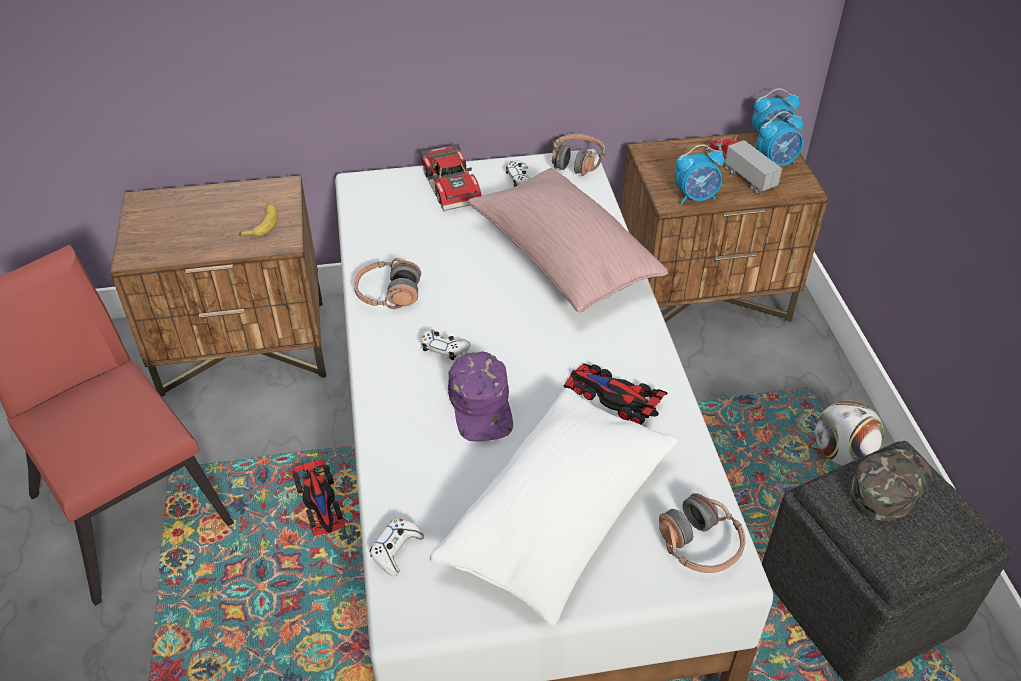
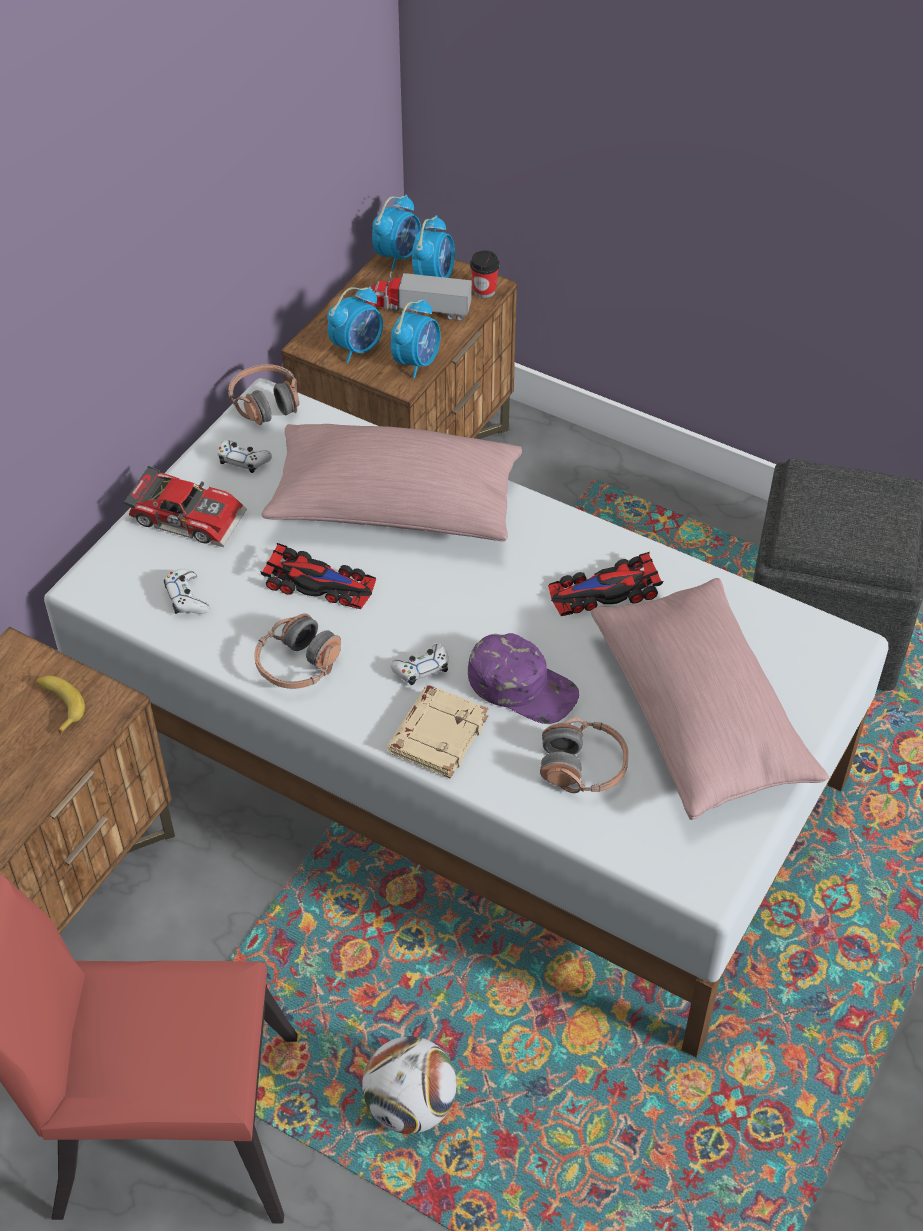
camera: 50 degrees left, 5 degrees up
(320, 501) = (343, 941): toy car -> toy car (320, 583)
(396, 388) = (437, 734): none -> beige book
(396, 550) = (632, 847): white game controller -> white game controller (186, 598)
(558, 518) = (700, 716): white pillow -> pink pillow
(672, 169) = (357, 348): none -> alarm clock
(700, 545) = (807, 646): headphones -> headphones (583, 767)
(798, 188) = (484, 291): none -> cup
(841, 454) = (682, 518): football -> football (411, 1105)
(888, 485) = (823, 502): green cap -> none

